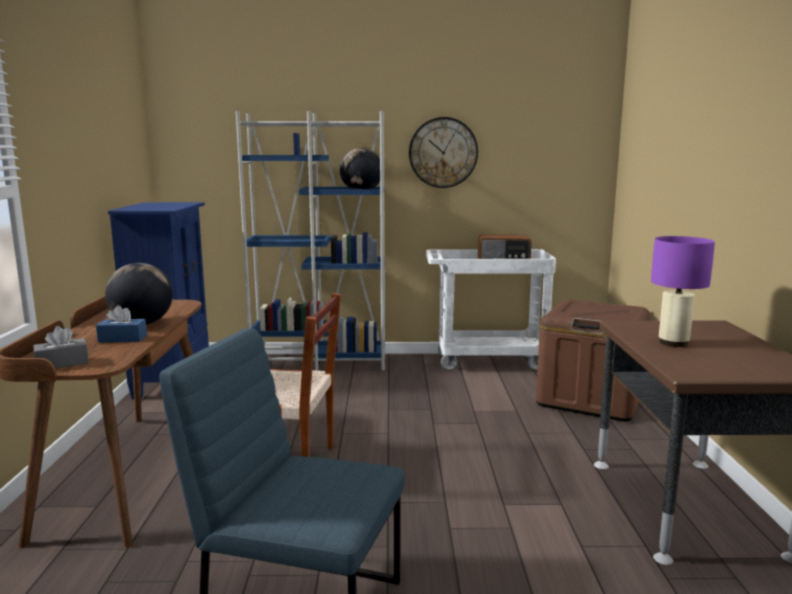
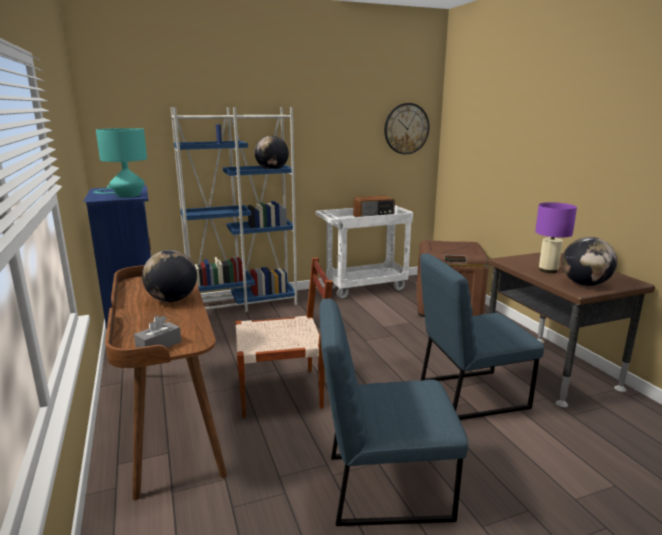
camera: 20 degrees left, 5 degrees up
(122, 339) = (176, 315): blue tissue box -> none
(159, 207) = (121, 194): none -> turquoise table lamp
(443, 152) = (325, 136): wall clock -> wall clock (406, 128)
(523, 516) = (469, 394): none -> blue chair
(711, 366) = (585, 284): none -> globe

